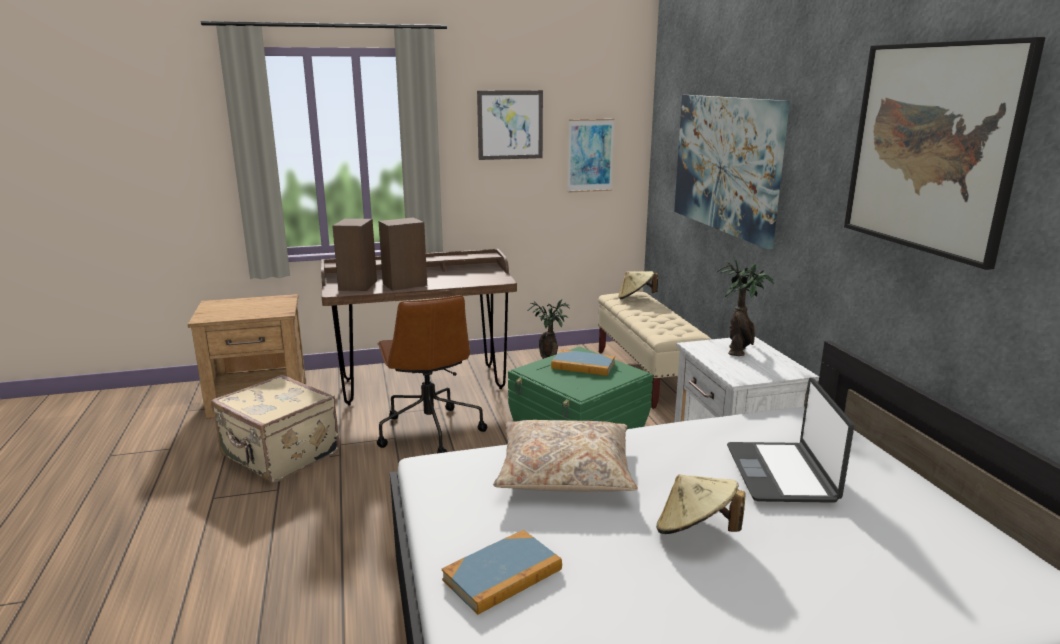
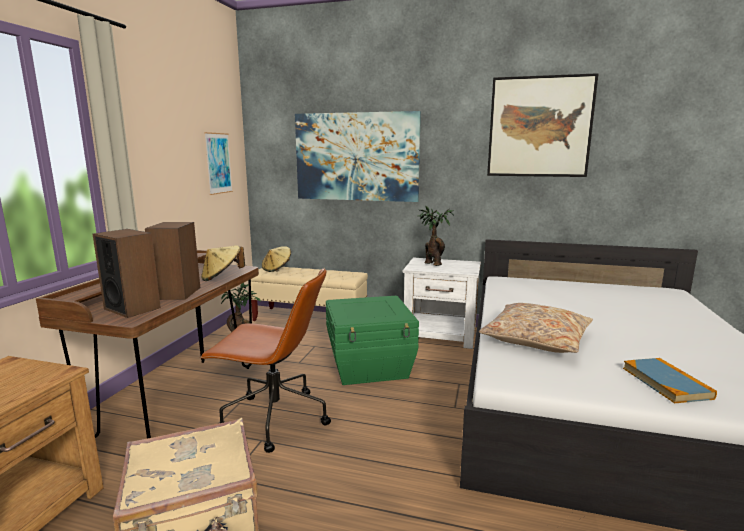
camera: 60 degrees left, 5 degrees down
(510, 125) = (169, 134): picture -> none
(583, 365) = (362, 306): book -> none
(695, 531) = (618, 326): beige hat -> beige hat (222, 277)
(782, 473) = (565, 297): laptop -> none

